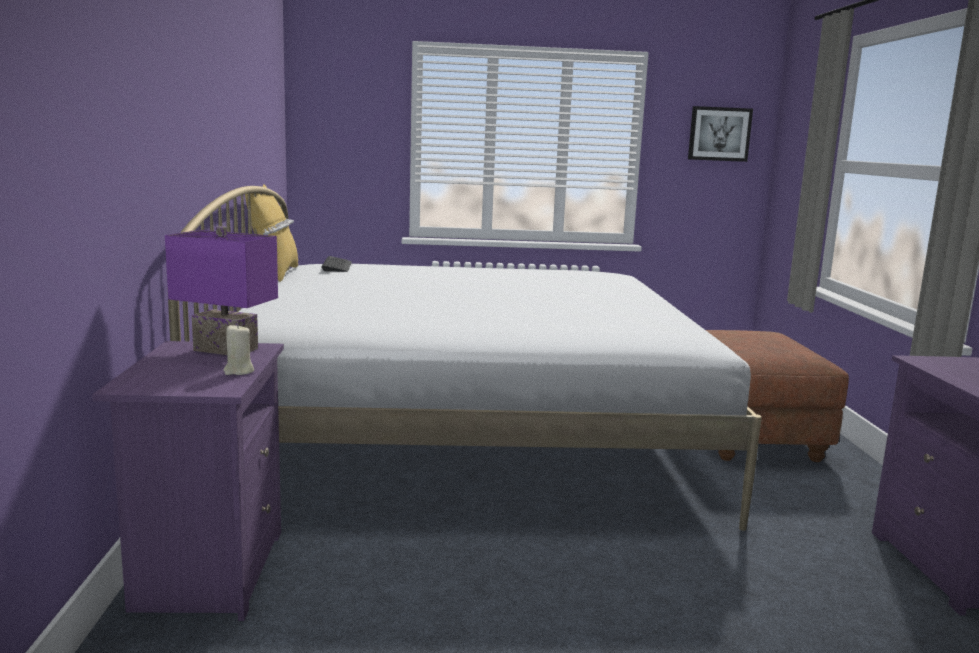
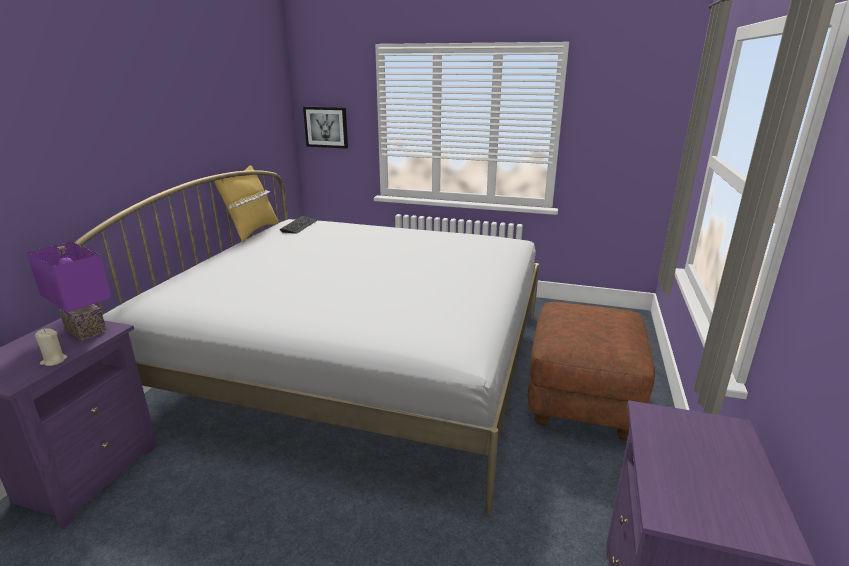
camera: 20 degrees right, 10 degrees up
(719, 134) = (634, 114): picture -> picture (326, 127)

